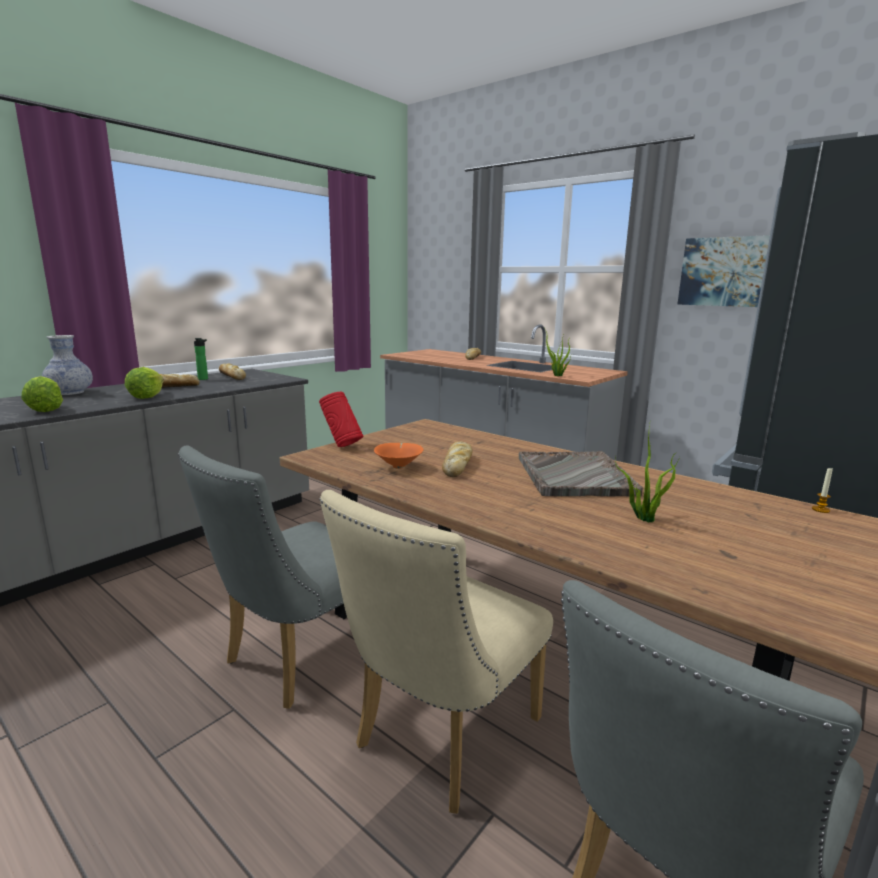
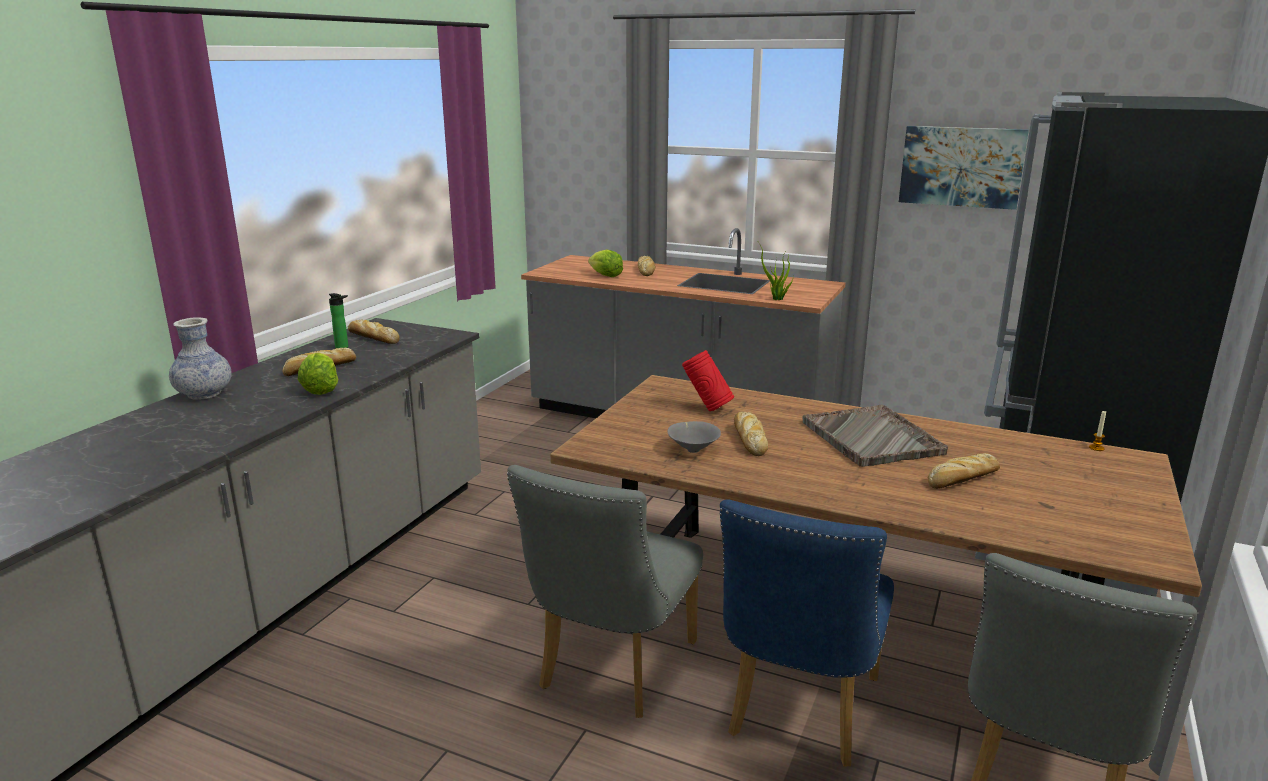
camera: 15 degrees left, 5 degrees up
(46, 409) = (228, 428): lettuce -> lettuce (605, 275)
(341, 445) = (601, 428): red vase -> red vase (707, 408)
(399, 466) = (693, 449): orange bowl -> grey bowl
(438, 738) = (797, 713): beige chair -> blue chair
(643, 518) = (962, 479): potted plant -> bread

